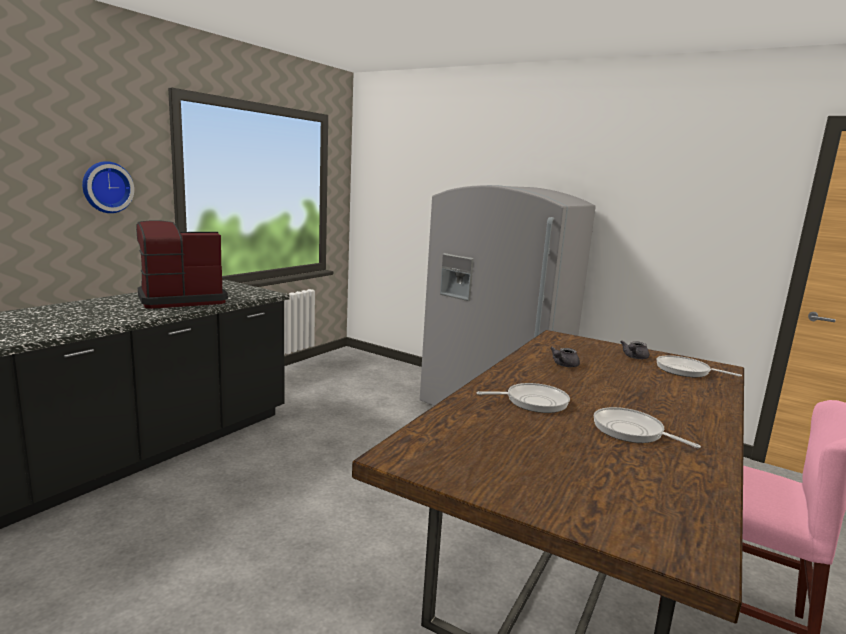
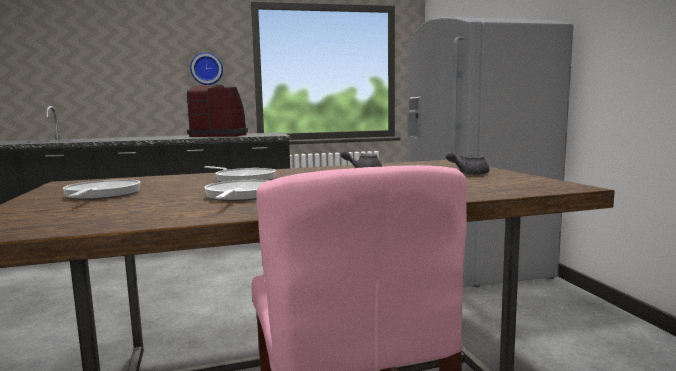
camera: 45 degrees right, 5 degrees down
(686, 371) = (493, 183): frying pan -> frying pan (101, 195)

